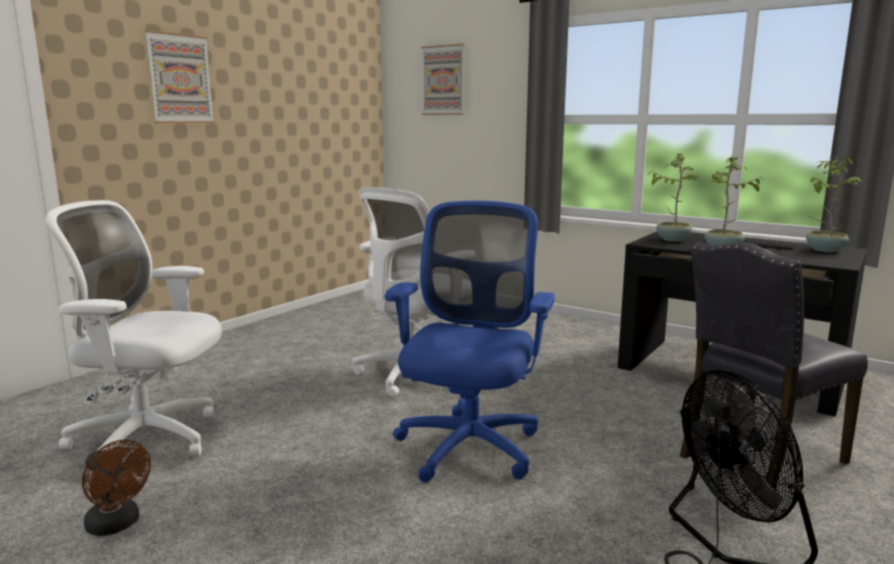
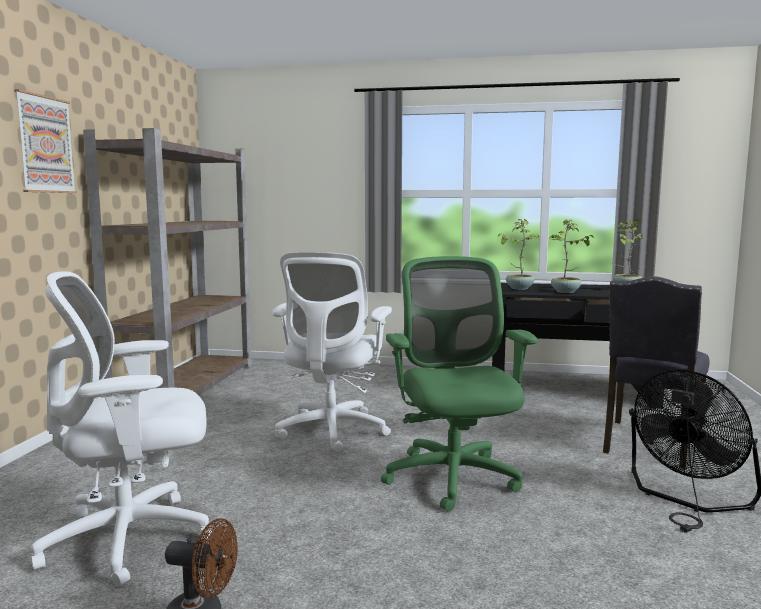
camera: 25 degrees left, 5 degrees down
(335, 310) = (188, 387): none -> brown bookcase
(443, 80) = (272, 158): picture -> none
(468, 452) = (456, 481): blue office chair -> green office chair

